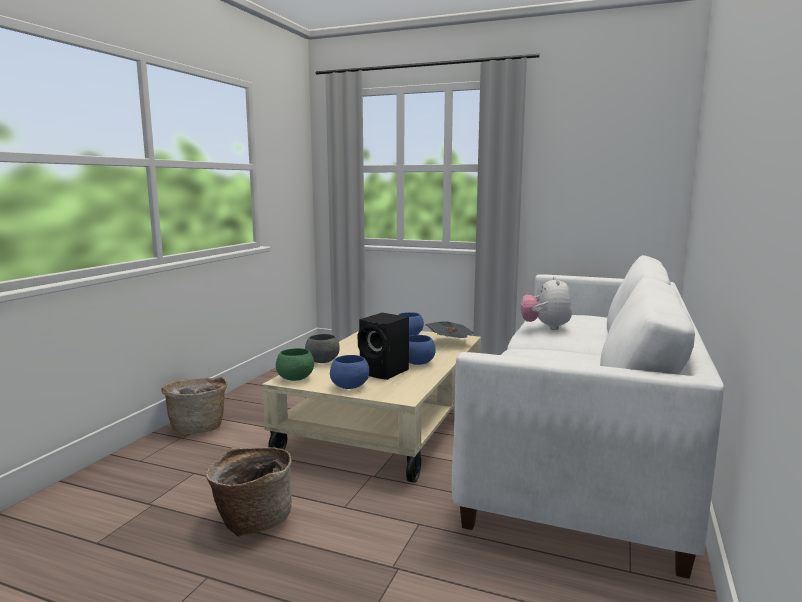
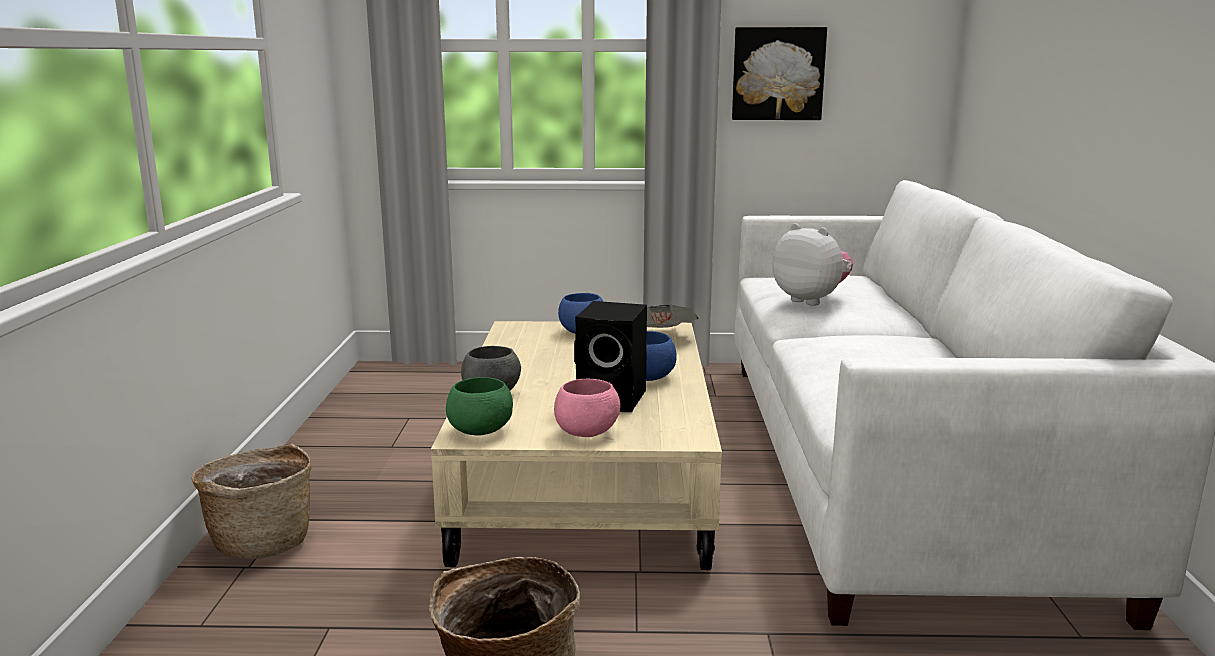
camera: 20 degrees left, 5 degrees up
(350, 387) = (588, 433): blue bowl -> pink bowl
(546, 327) = (811, 300): plush toy -> plush toy turned 150 degrees clockwise
(564, 185) = (777, 74): none -> picture

